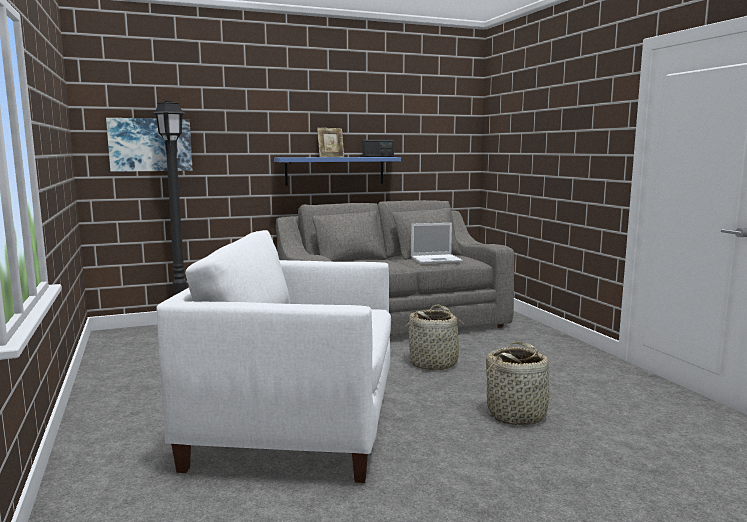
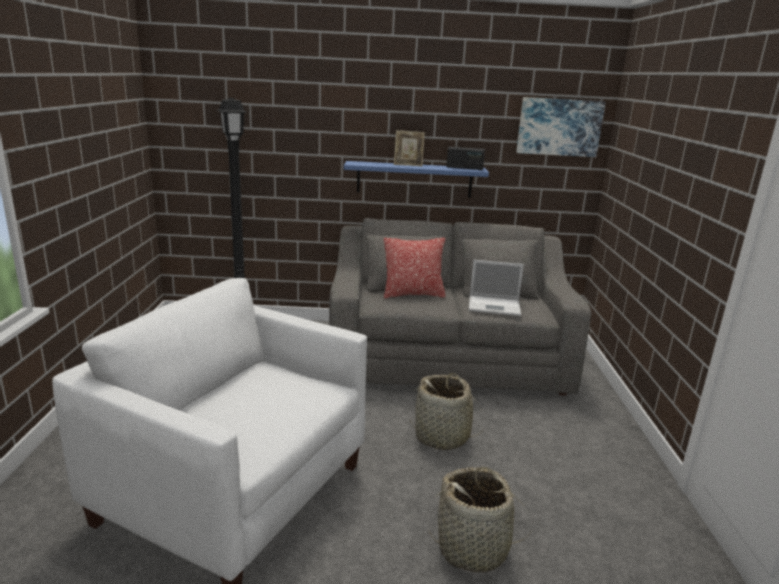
camera: 20 degrees right, 10 degrees up
(150, 144) = (219, 140): picture -> picture (559, 127)
(365, 261) = (413, 294): none -> pillow

